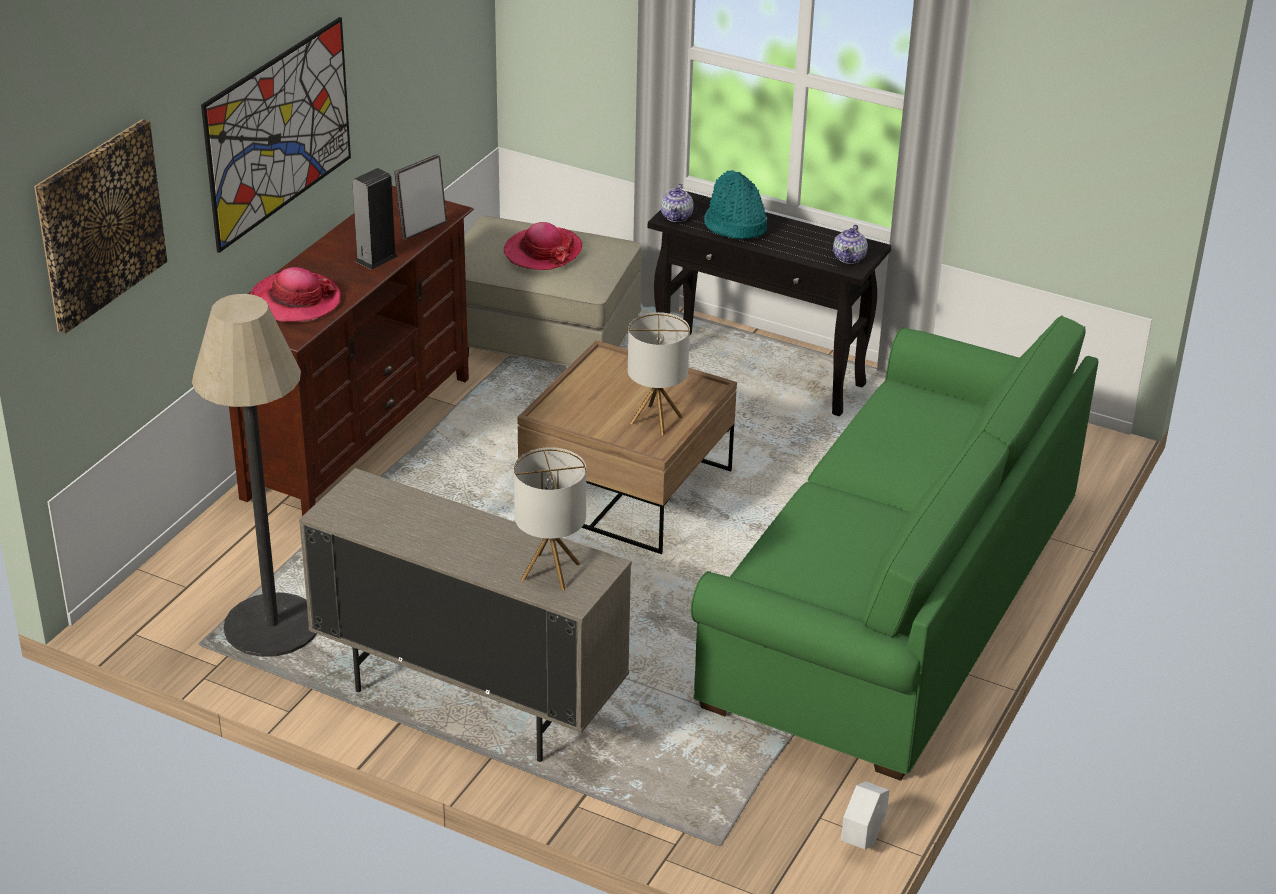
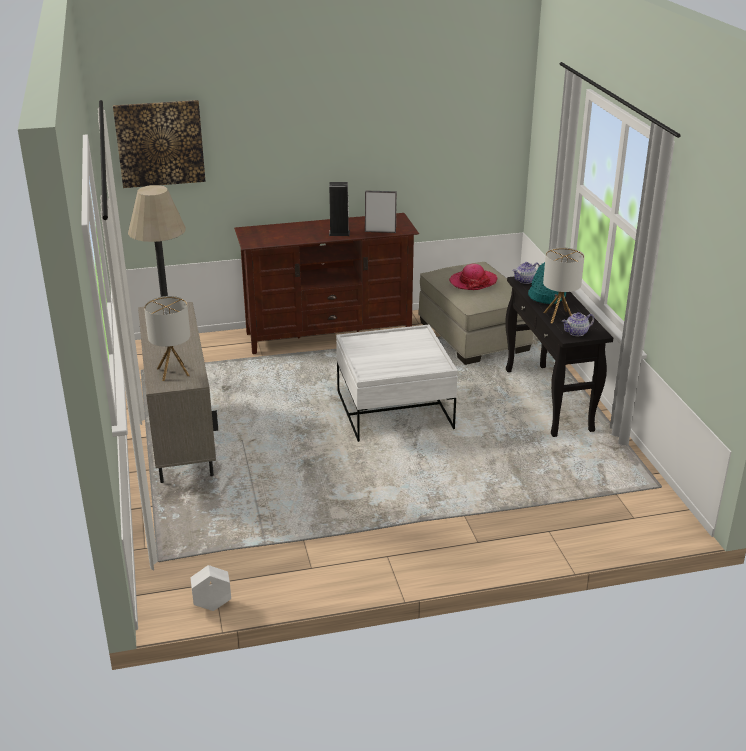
camera: 50 degrees right, 5 degrees down
(279, 132) = (311, 147): picture -> none
(295, 301) = (277, 233): hat -> none
(627, 489) = (394, 410): brown coffee table -> white coffee table
(656, 420) = (391, 366): table lamp -> table lamp (558, 317)
(896, 602) = (423, 526): green sofa -> none

